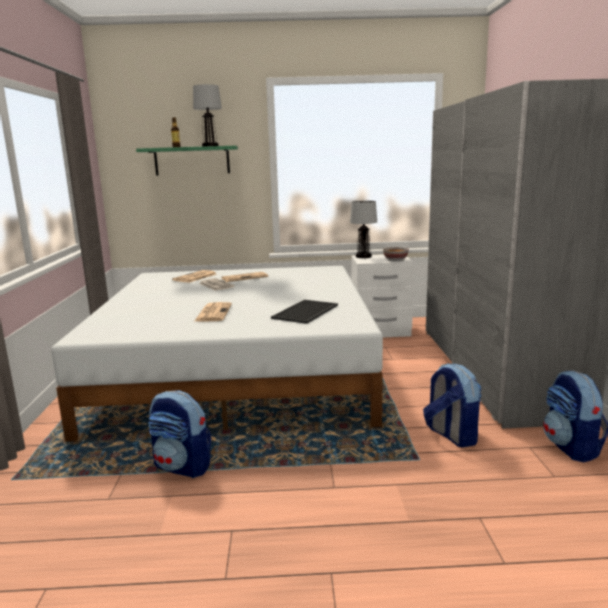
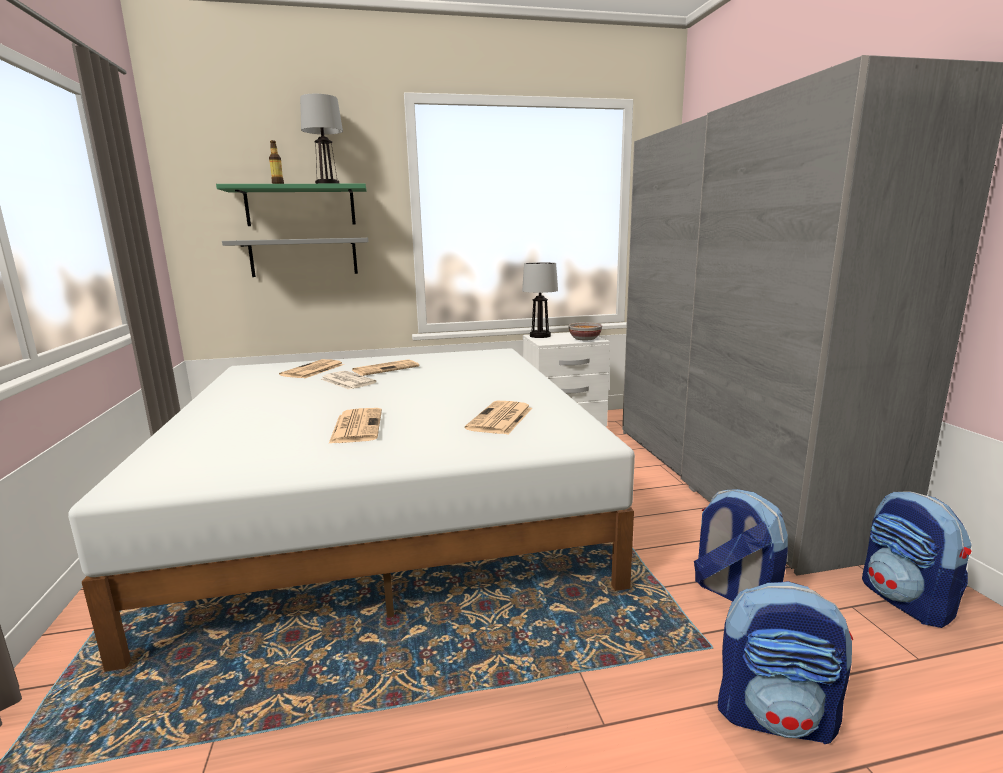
camera: 10 degrees left, 0 degrees up
(183, 466) = (330, 707): backpack -> backpack (776, 716)
(193, 196) = (304, 257): none -> grey shelf
(306, 312) = (500, 419): tray -> newspaper

